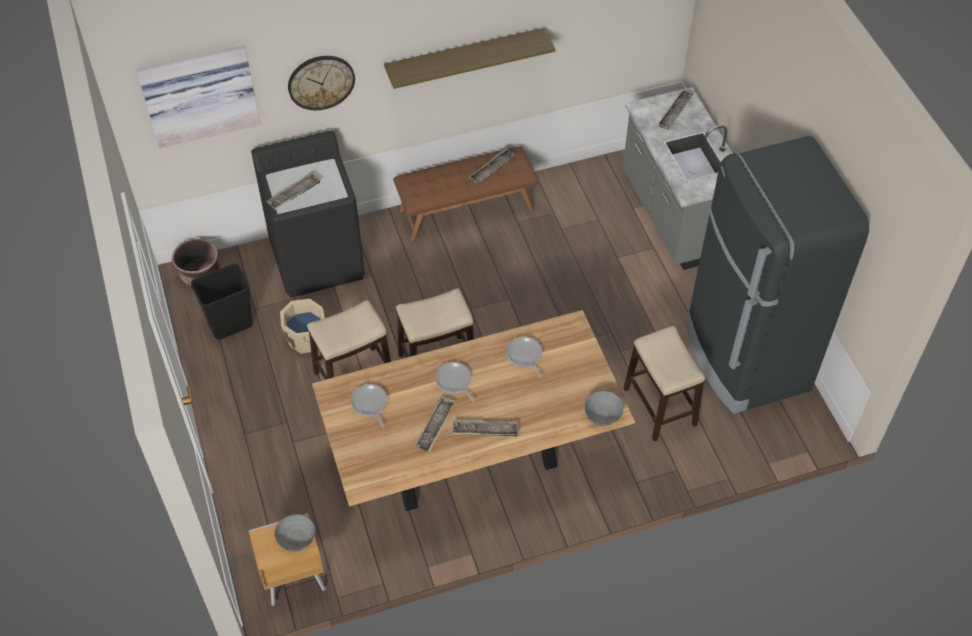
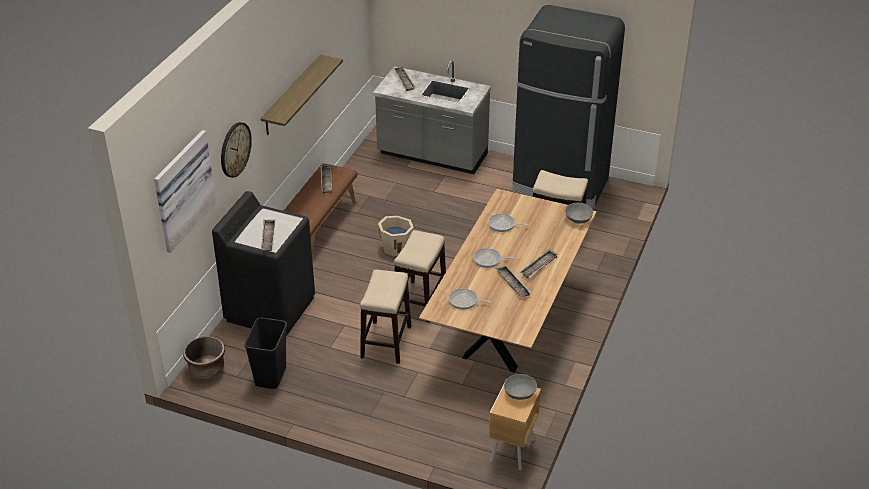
camera: 50 degrees left, 15 degrees down
(307, 339) = (329, 347): beige bucket -> beige bucket (396, 247)

